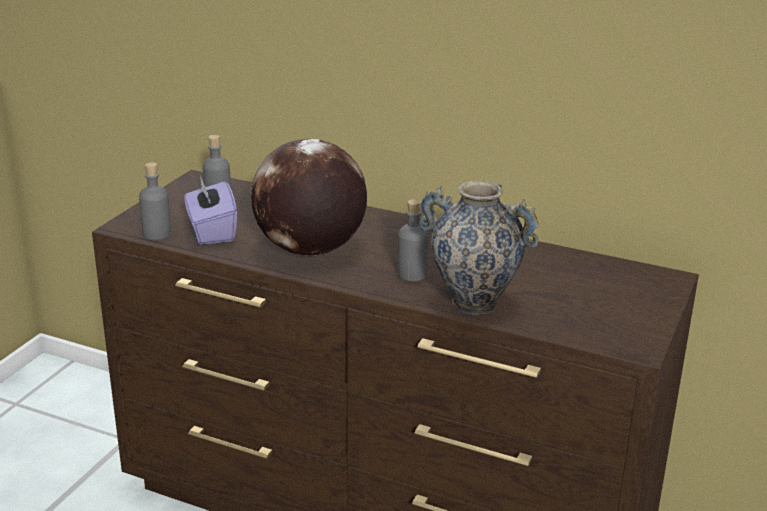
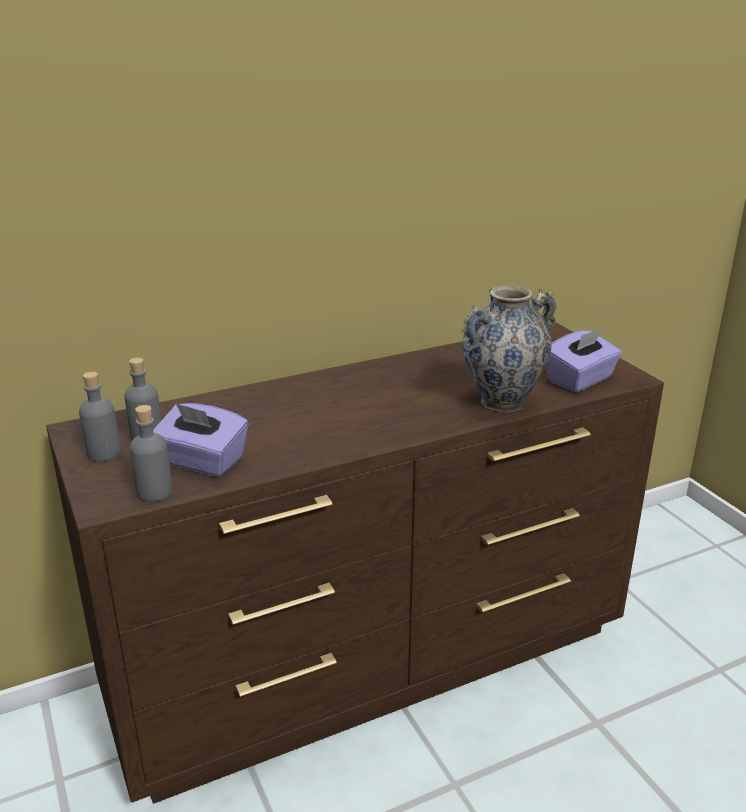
camera: 50 degrees left, 0 degrees up
(309, 250) = (316, 430): globe -> none
(412, 274) = (424, 407): grey bottle -> grey bottle (103, 453)
(584, 324) = (580, 380): none -> purple tissue box

